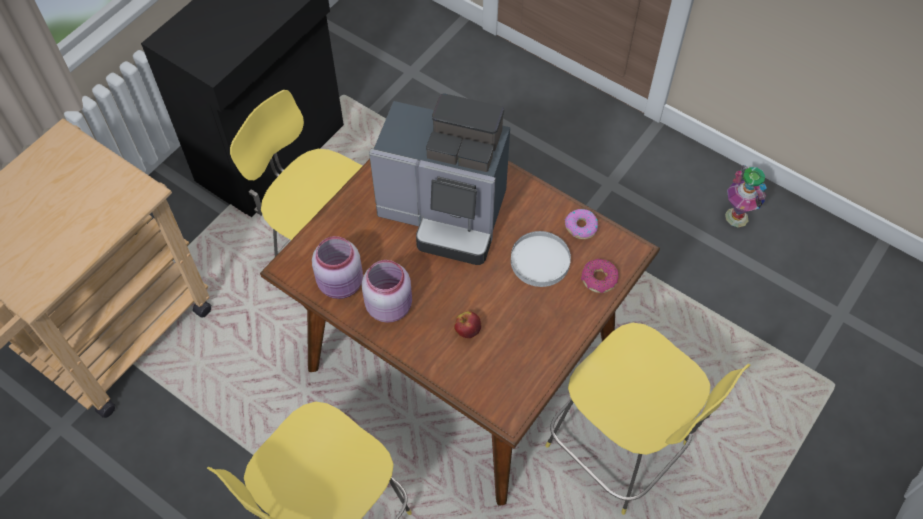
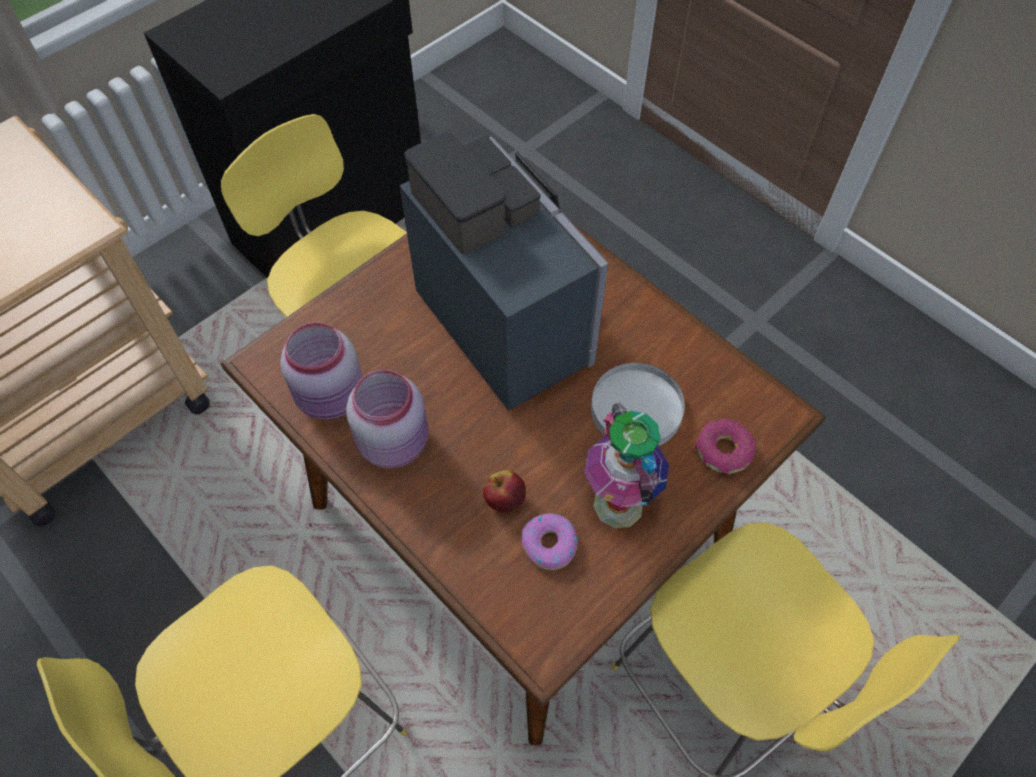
camera: 10 degrees right, 0 degrees up
(445, 213) = (508, 317): coffee machine -> coffee machine turned 150 degrees counterclockwise
(581, 227) = (707, 366): donut -> donut (549, 544)
(737, 217) = (923, 389): vase -> vase (619, 504)

